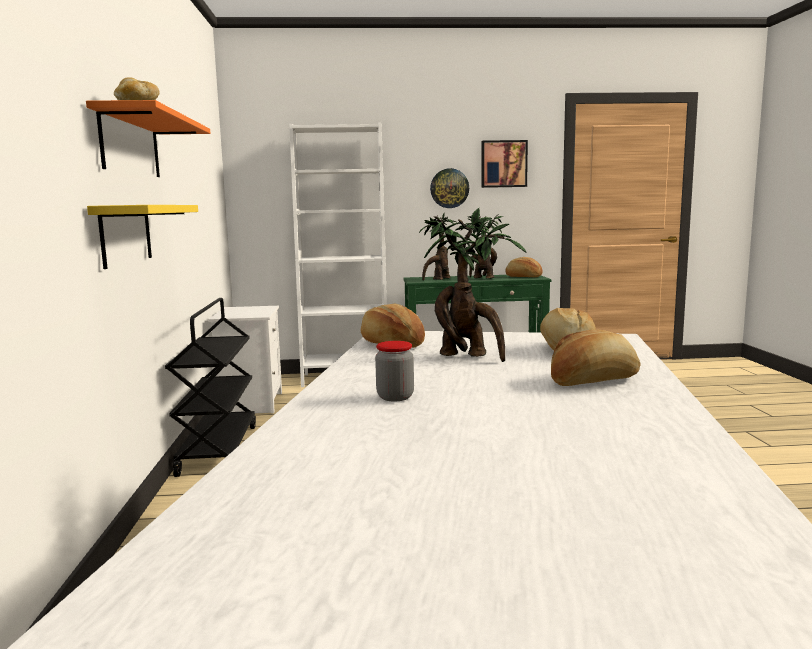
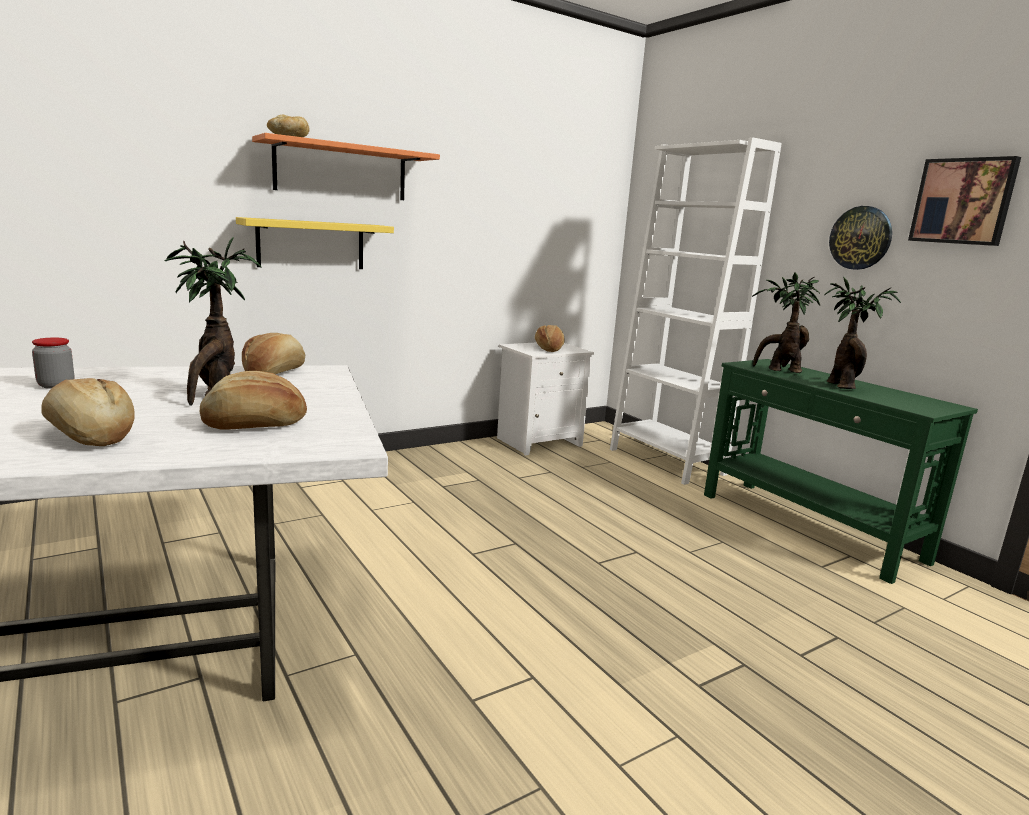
camera: 60 degrees right, 5 degrees up
(218, 449) = (422, 456): black cart -> none
(523, 276) = (916, 403): bread -> bread (549, 348)

